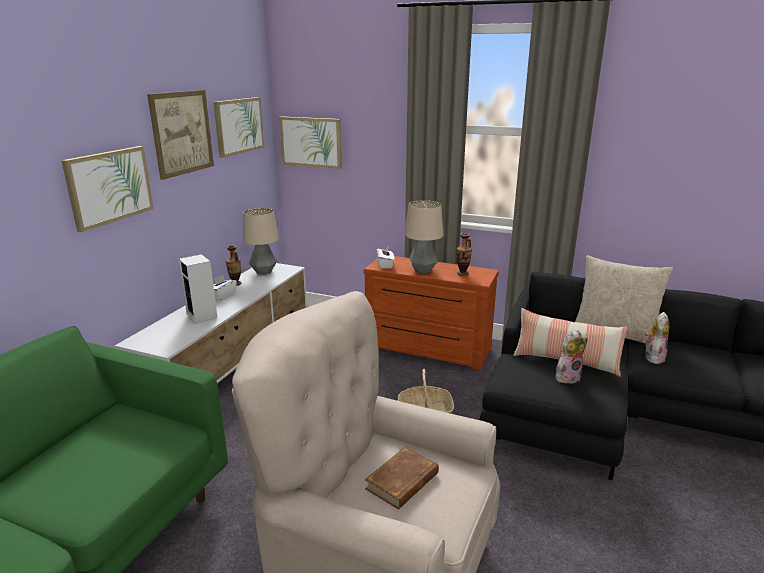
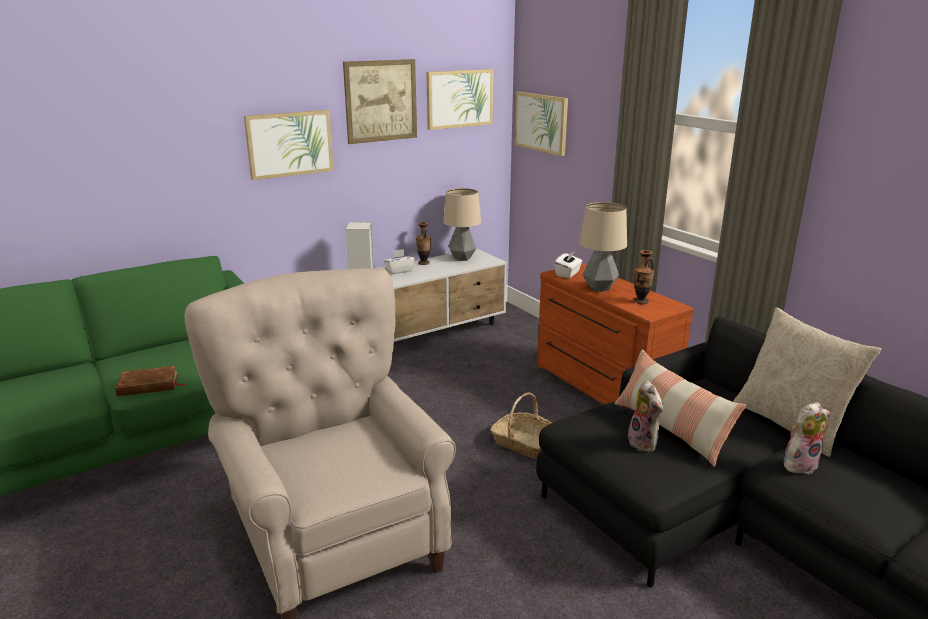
camera: 35 degrees right, 0 degrees up
(403, 481) = (336, 454): brown book -> brown book (148, 385)
(567, 377) = (645, 443): plush toy -> plush toy turned 60 degrees clockwise

